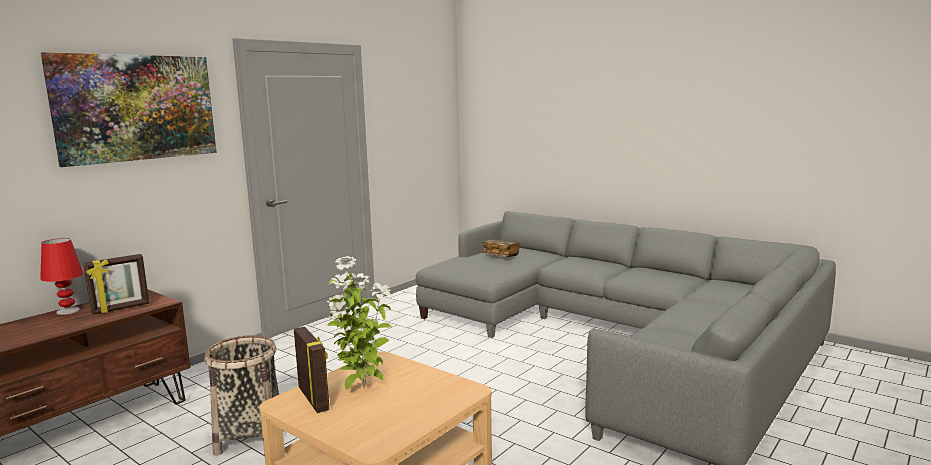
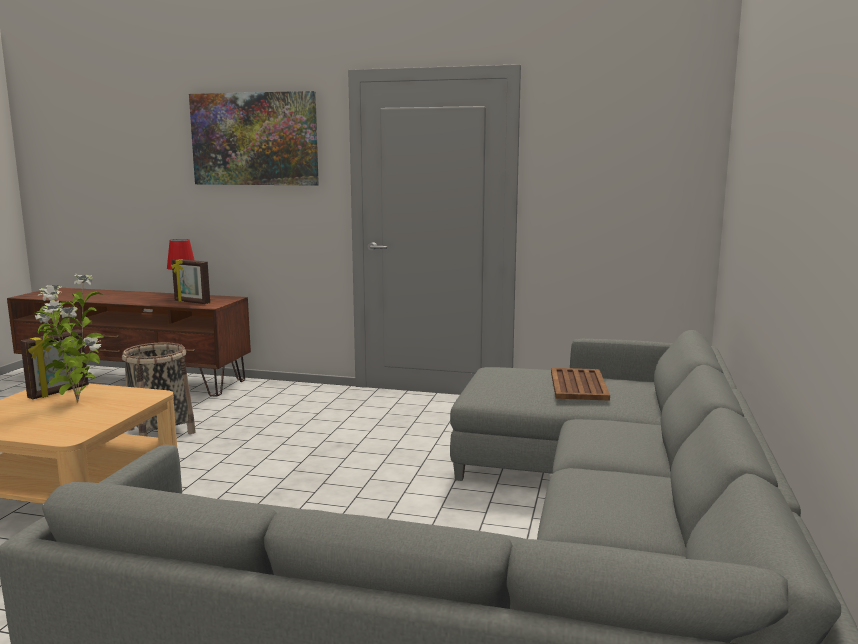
camera: 65 degrees right, 0 degrees up
(500, 256) = (578, 385): book -> brown tray

